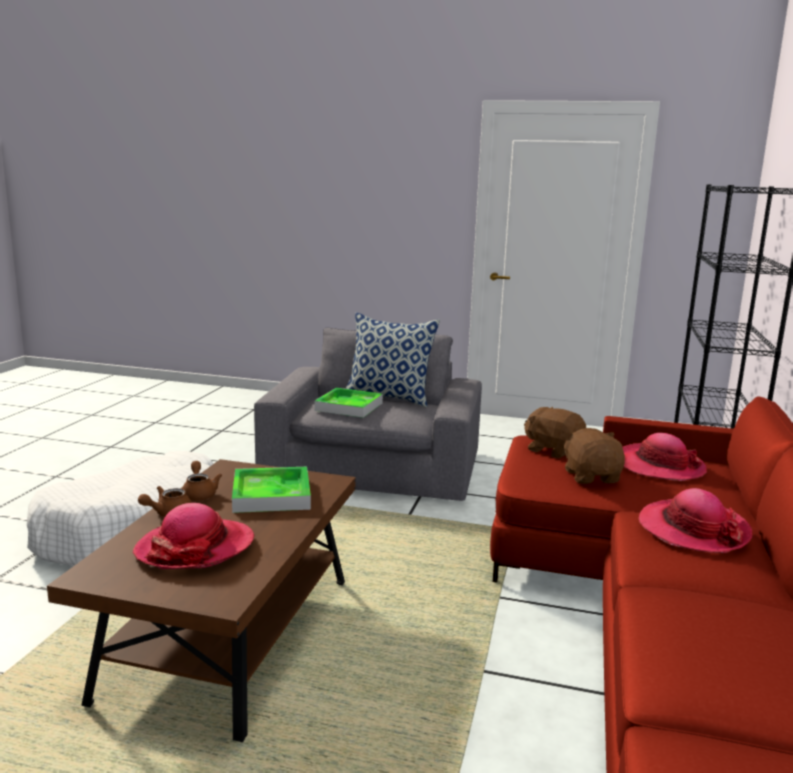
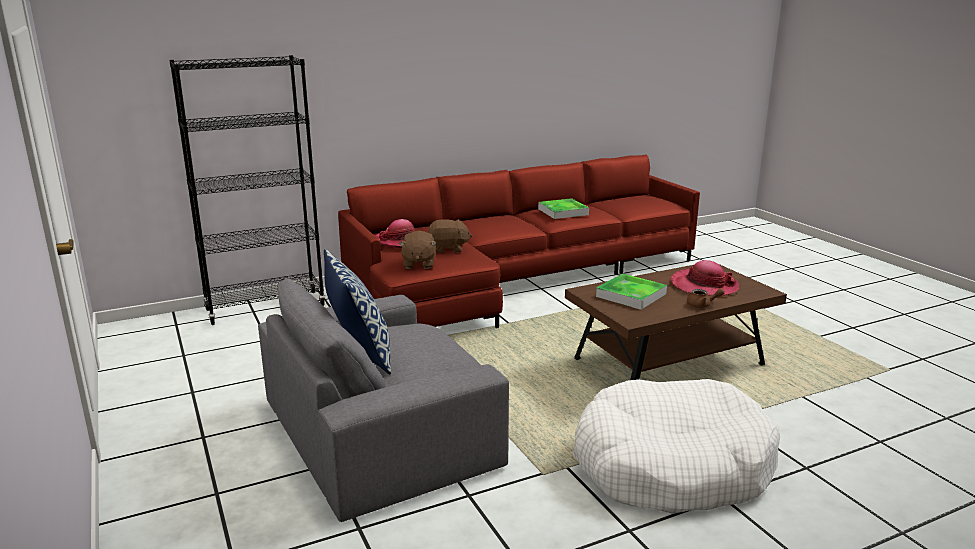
camera: 130 degrees left, 5 degrees up
(199, 493) = (672, 310): brown teapot -> none
(349, 406) = (425, 353): tray -> tray (563, 212)
(591, 476) = (448, 249): brown plush toy -> brown plush toy turned 135 degrees counterclockwise
(693, 529) = (485, 223): hat -> none

